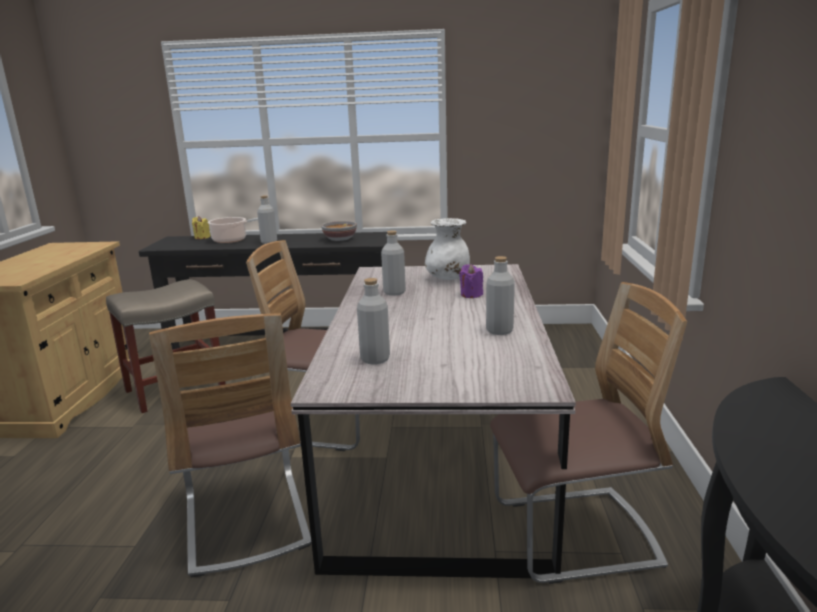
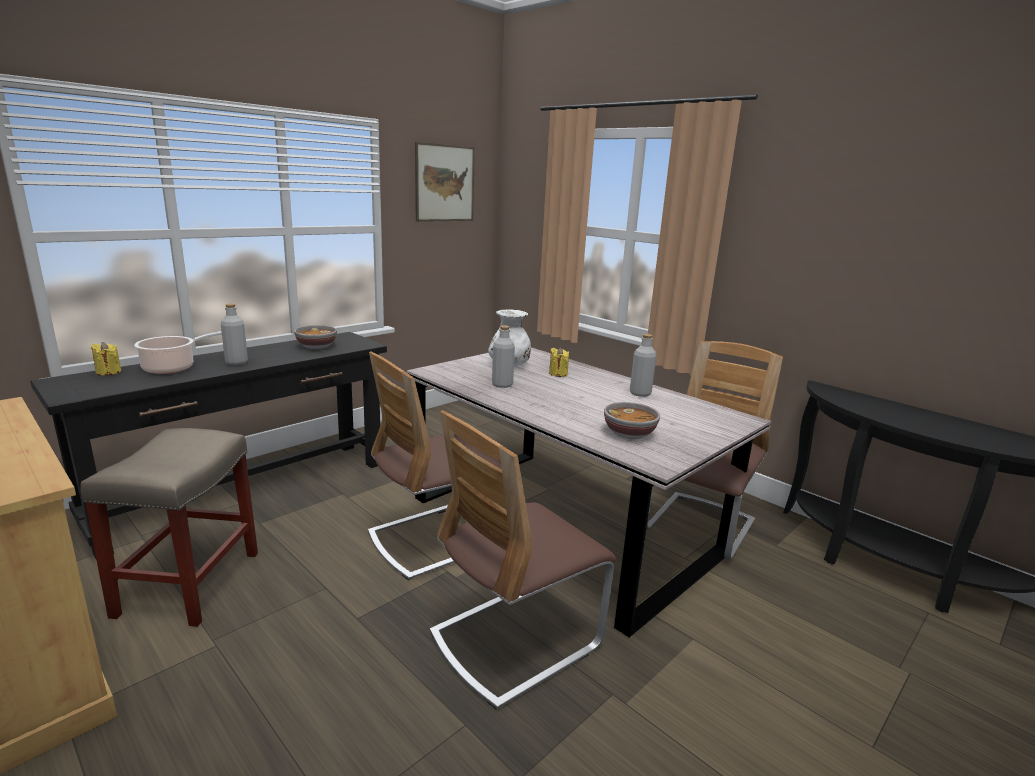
camera: 50 degrees left, 0 degrees up
(246, 519) = (515, 640): chair -> chair turned 120 degrees clockwise
(375, 359) = (629, 434): grey bottle -> bowl
(471, 294) = (558, 374): purple candle -> yellow candle
(527, 86) = (445, 183): none -> picture

